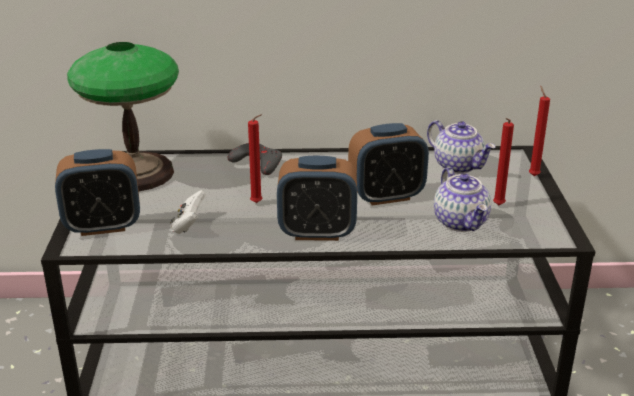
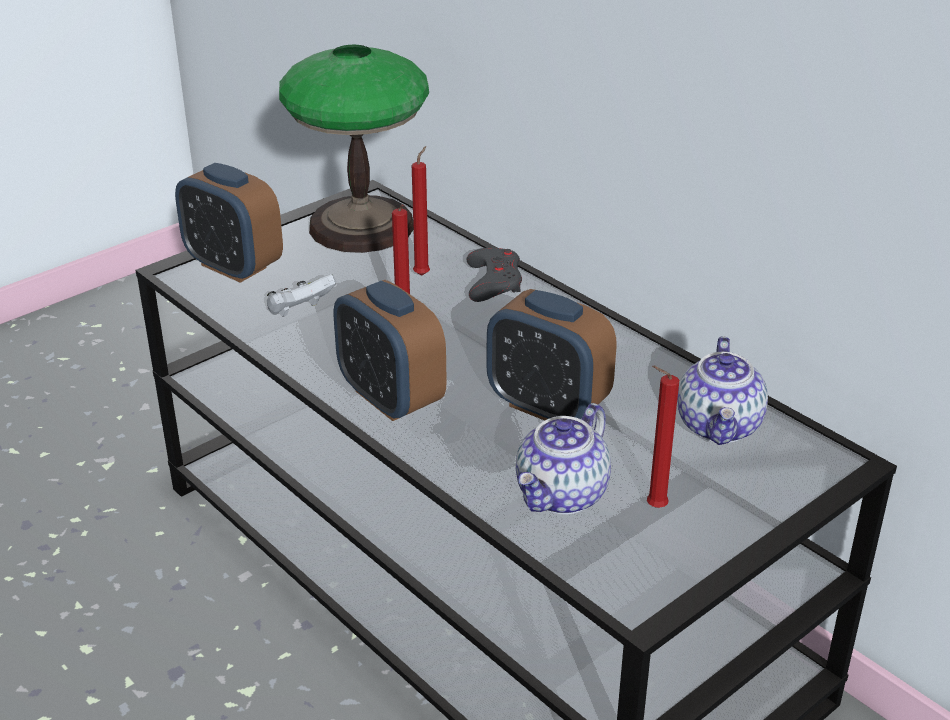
camera: 50 degrees right, 5 degrees up
(533, 175) = (793, 502): red candle -> red candle (423, 274)

